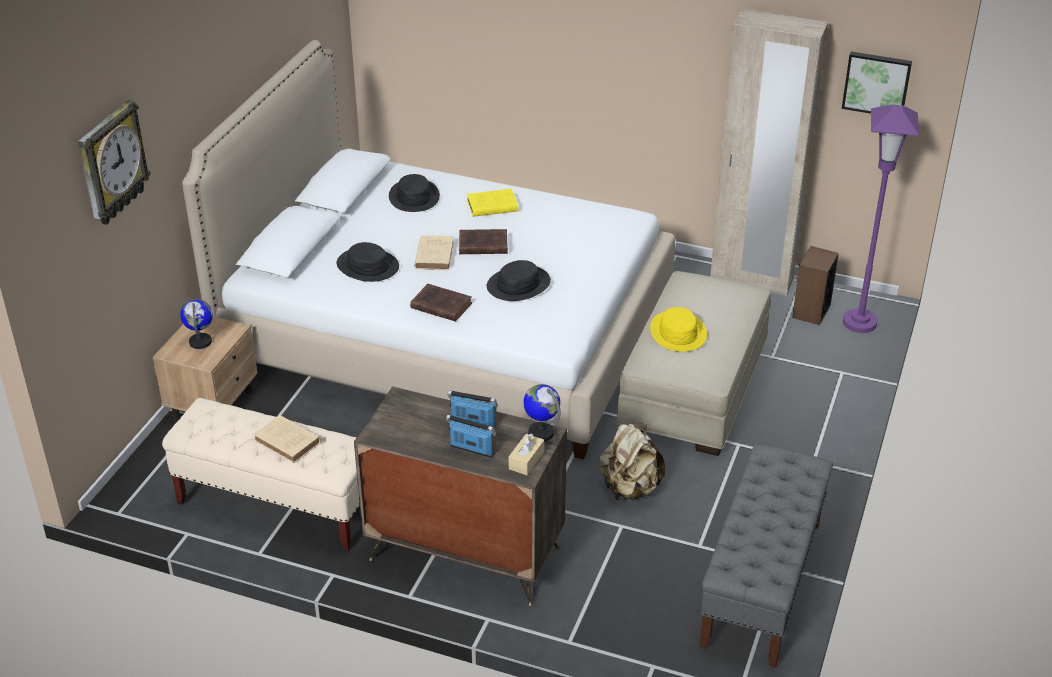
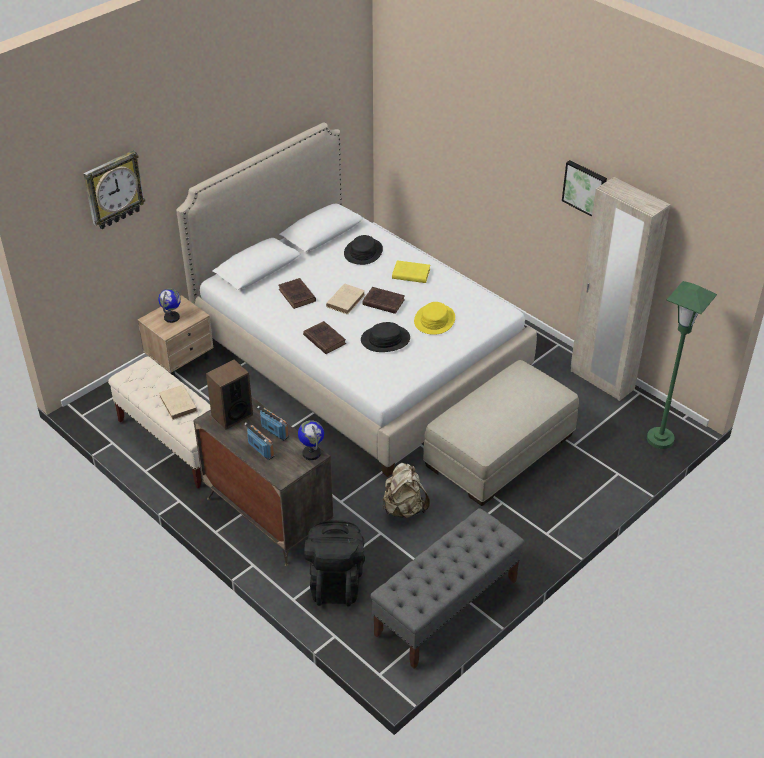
camera: 25 degrees right, 5 degrees up
(367, 266) = (297, 296): black hat -> brown book
(526, 460) = (288, 469): beige tissue box -> none
(608, 601) = (336, 582): none -> black backpack
(678, 332) = (484, 408): yellow hat -> yellow hat (434, 320)
(811, 311) = (629, 419): speaker -> speaker (232, 415)
(859, 323) = (660, 439): purple floor lamp -> green floor lamp
(876, 83) = (702, 261): picture -> picture (585, 188)

